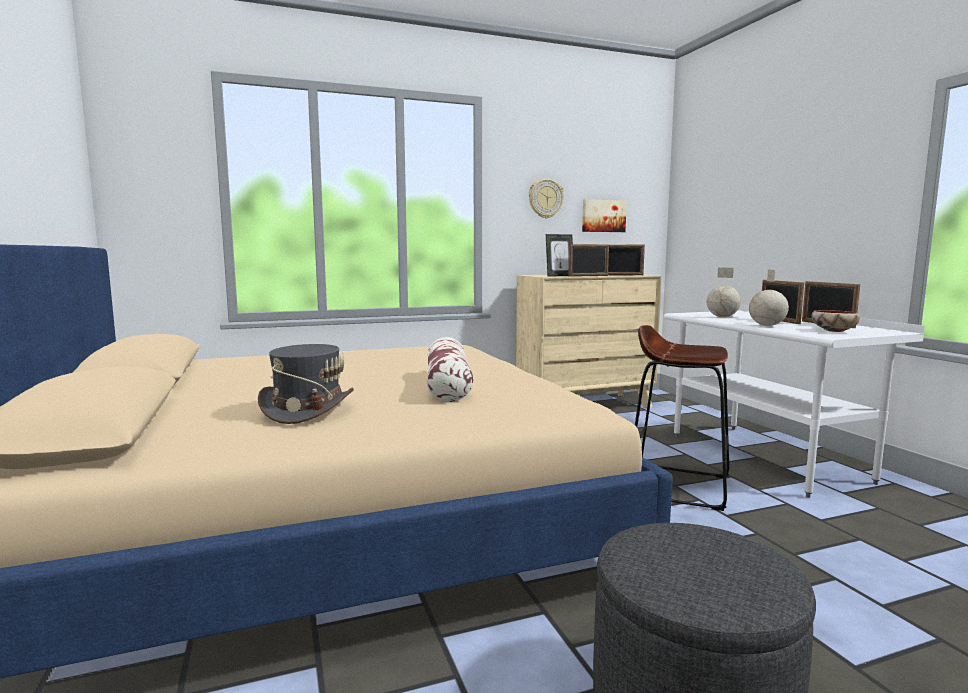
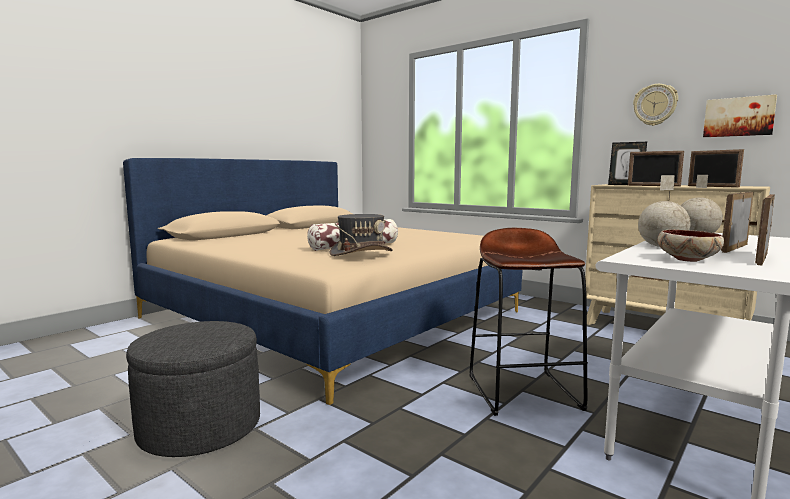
camera: 60 degrees right, 0 degrees up
(307, 409) = (273, 241): grey hat -> grey hat (361, 253)

